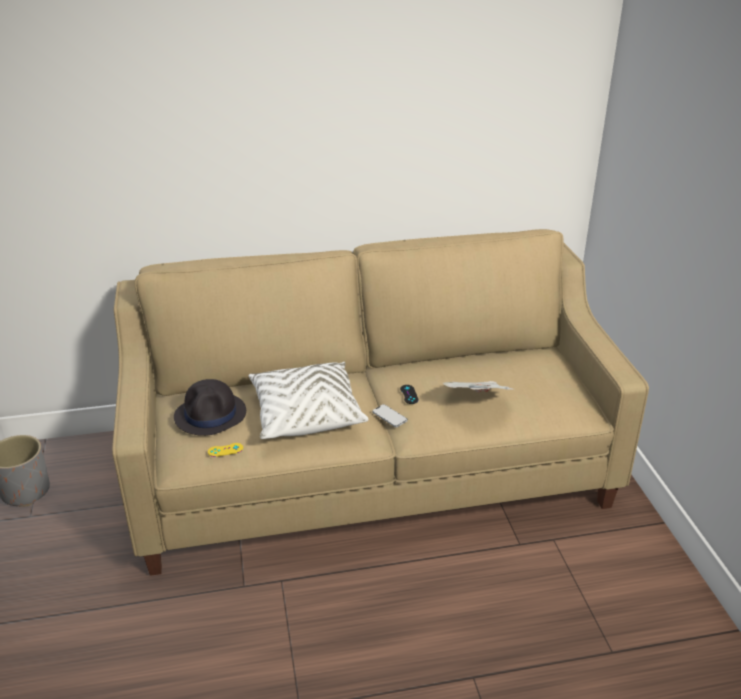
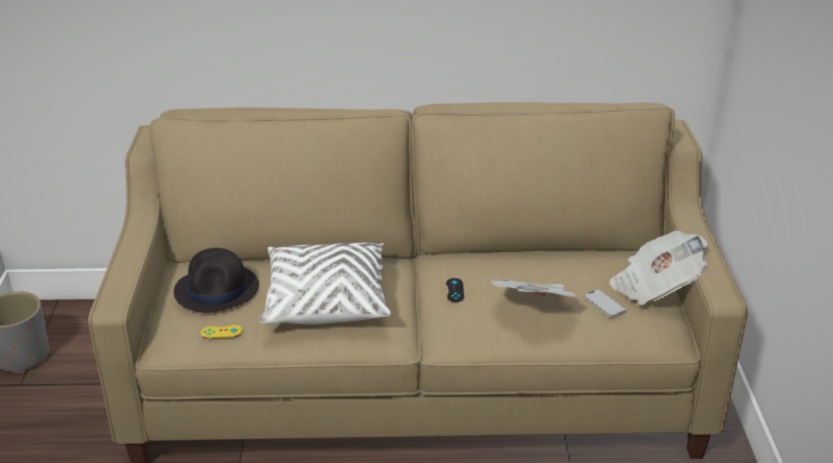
camera: 10 degrees right, 0 degrees up
(389, 416) = (424, 314): phone -> phone (604, 304)
(565, 375) = (655, 286): none -> newspaper

